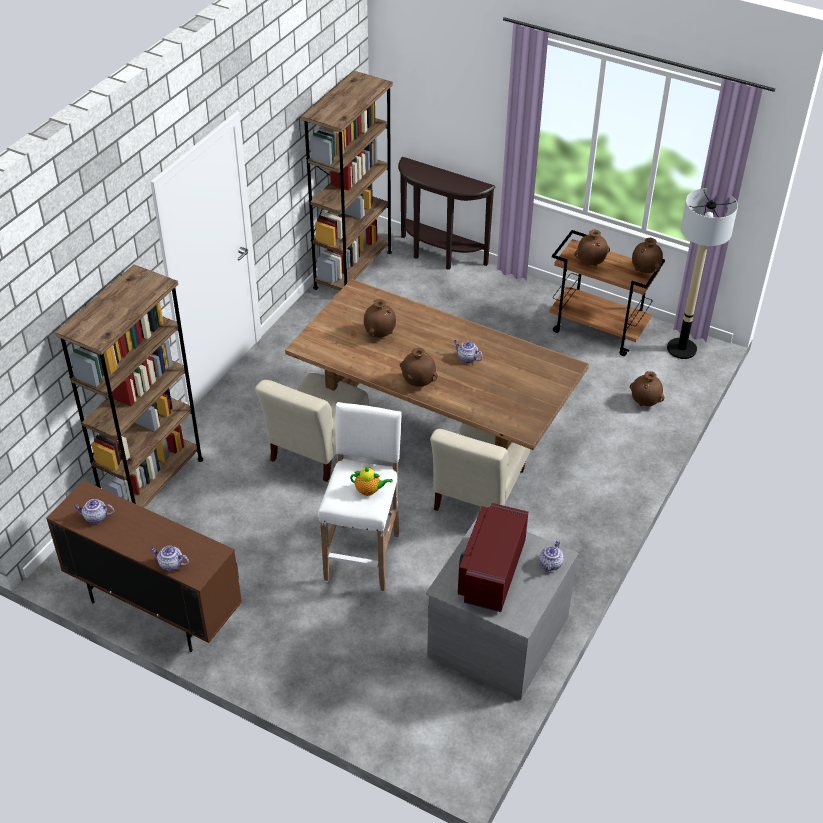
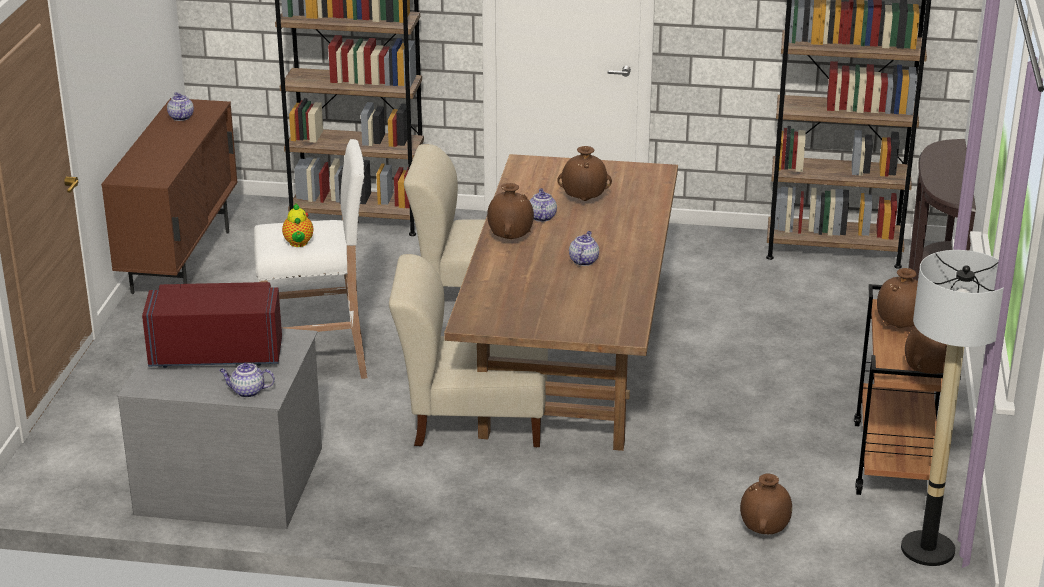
camera: 70 degrees right, 15 degrees down
(170, 564) = (131, 163): teapot -> teapot (541, 217)

